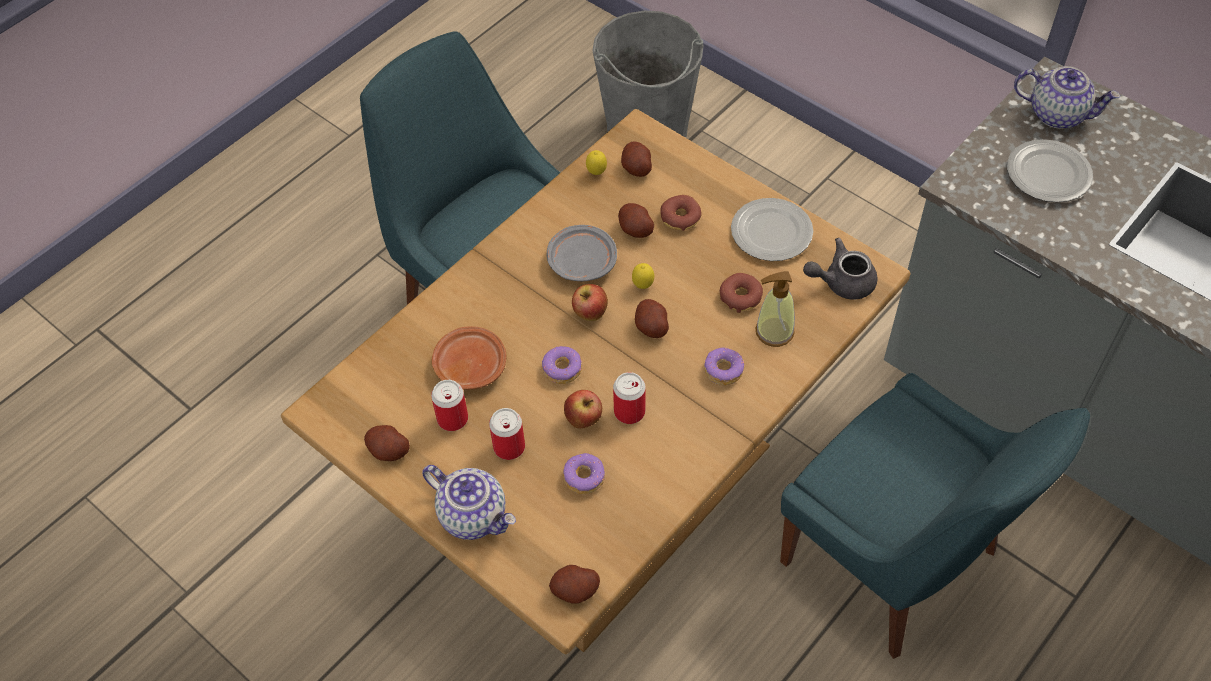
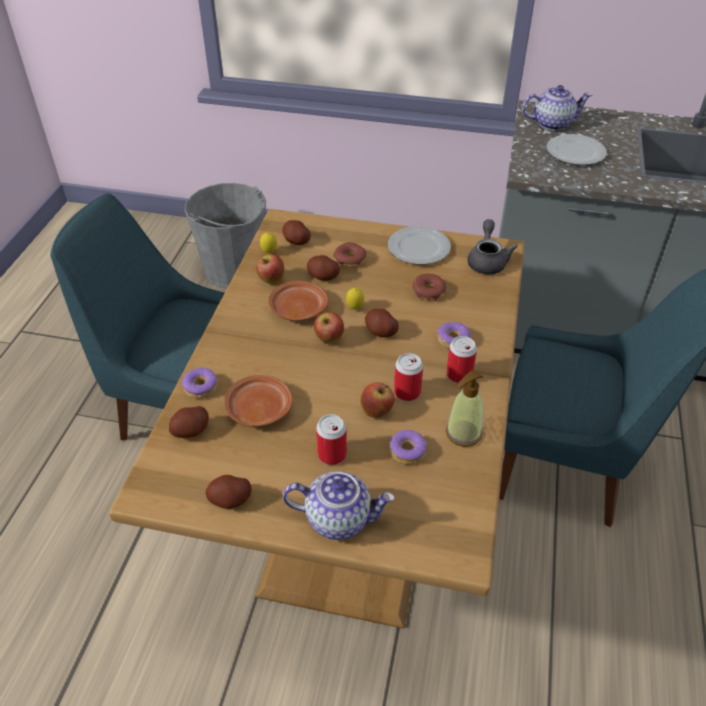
camera: 30 degrees left, 10 degrees down
(452, 419) = (270, 453): can -> can (459, 374)
(562, 369) = (335, 383): donut -> donut (201, 387)
(575, 590) = (463, 538): potato -> potato (191, 431)
(576, 212) = (271, 280): none -> apple
(581, 261) = (297, 309): grey plate -> brown plate
(774, 332) = (468, 304): soap dispenser -> soap dispenser (463, 433)
(841, 282) = (487, 261): grey teapot -> grey teapot turned 135 degrees clockwise

